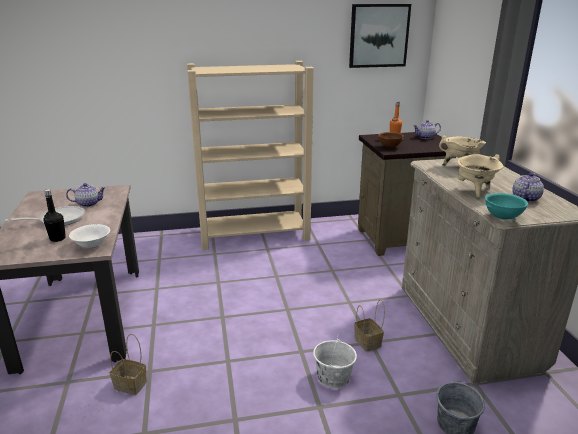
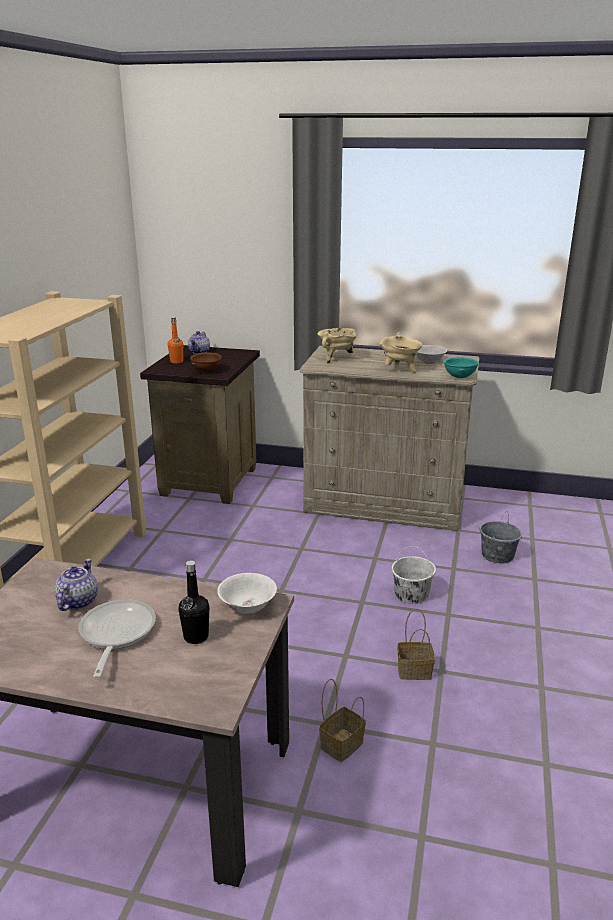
camera: 65 degrees left, 0 degrees up
(368, 342) = (374, 559): basket -> basket (415, 670)
(378, 36) = (101, 240): picture -> none
(525, 198) = (428, 362): teapot -> white bowl

